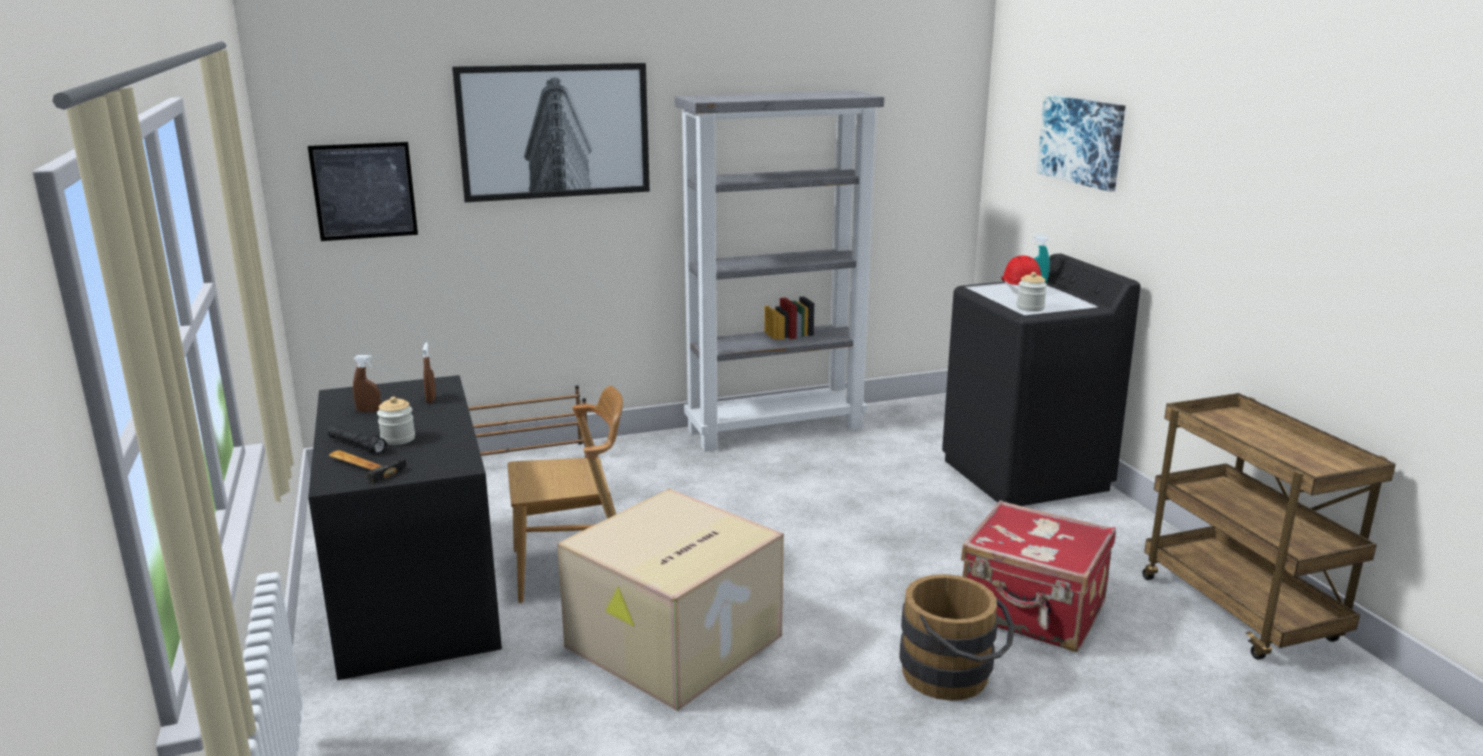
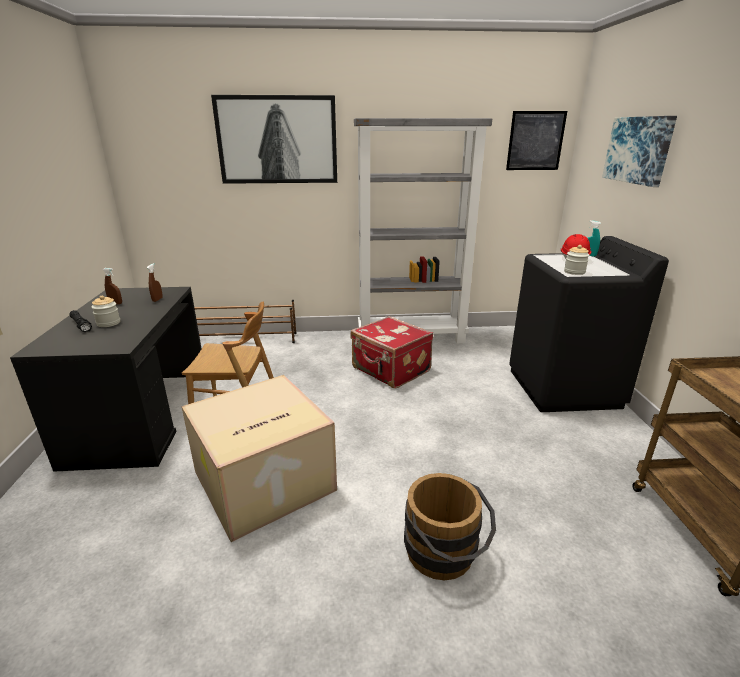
camera: 15 degrees right, 5 degrees up
(363, 466) = (67, 339): hammer -> none
(364, 191) = (164, 173): picture -> picture (535, 141)
(1032, 613) = (531, 505): red suitcase -> red suitcase (390, 370)

